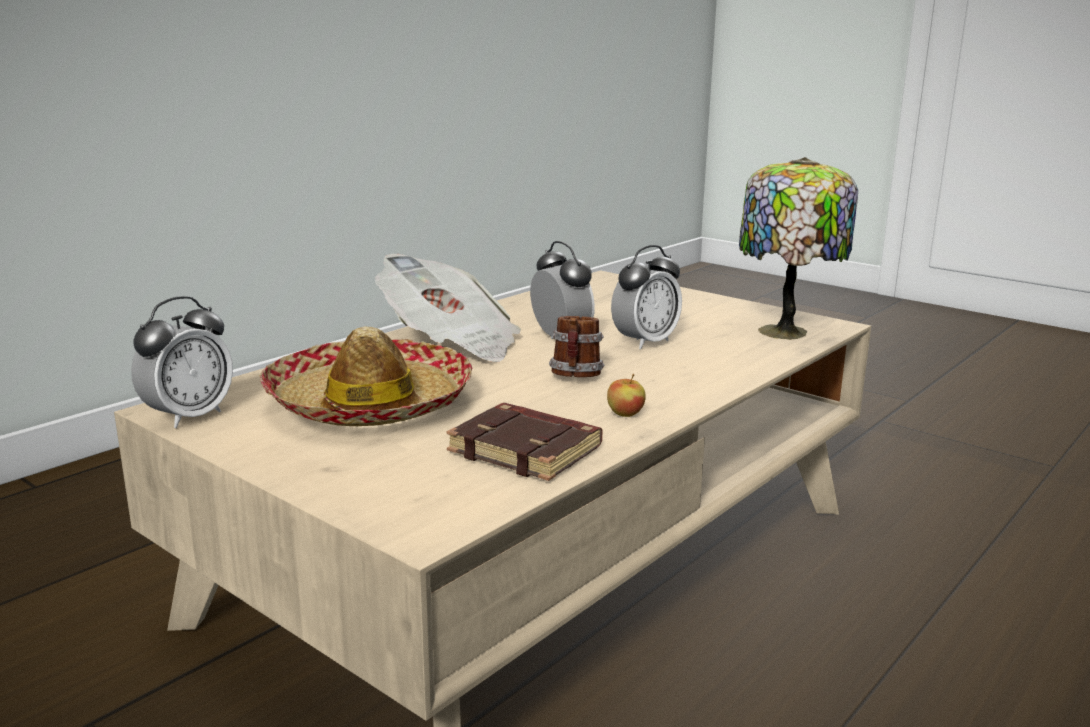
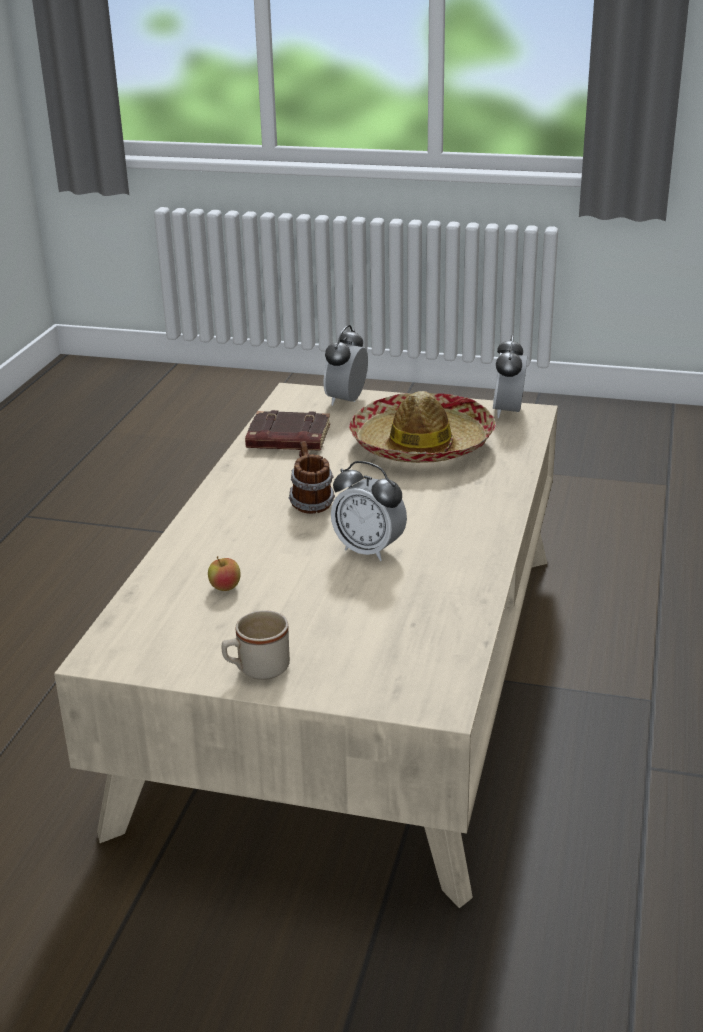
camera: 155 degrees right, 10 degrees up
(451, 344) = (450, 514): newspaper -> none
(625, 414) = (248, 478): apple -> apple (225, 588)
(645, 342) = (287, 564): alarm clock -> alarm clock (346, 400)
(712, 303) = (256, 669): none -> beige mug
(785, 333) = (153, 622): table lamp -> none

